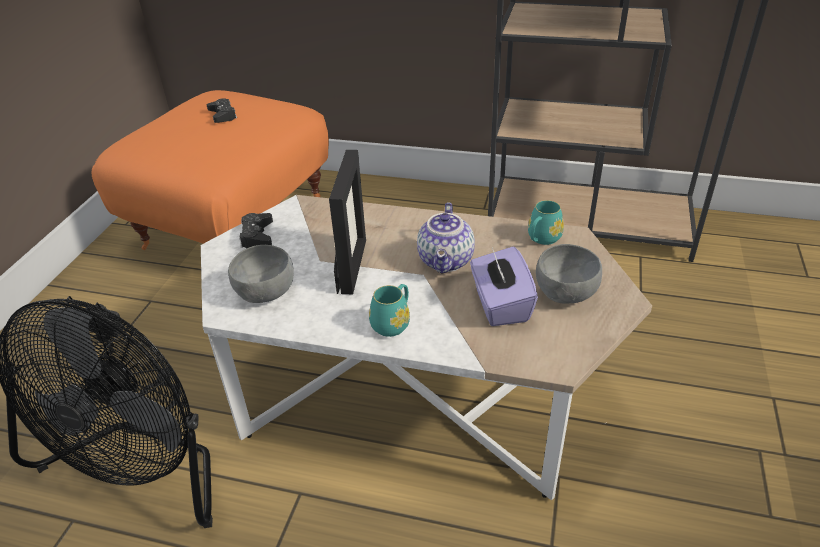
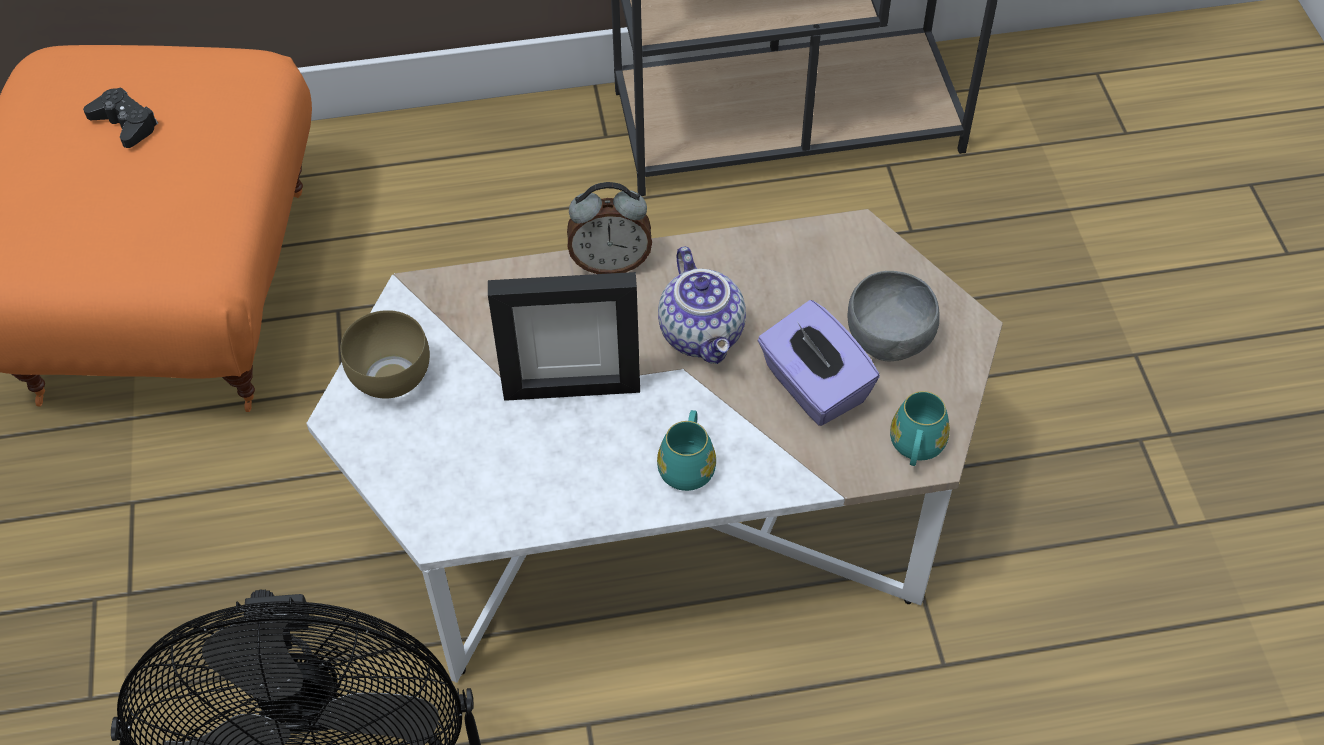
camera: 25 degrees left, 15 degrees up
(257, 236) = (388, 377): black game controller -> brown bowl
(266, 293) = (475, 477): grey bowl -> none
(352, 266) = (571, 386): picture frame -> picture frame turned 105 degrees clockwise
(415, 216) = (610, 262): none -> alarm clock
(542, 239) = (815, 252): turquoise mug -> turquoise mug (915, 448)

